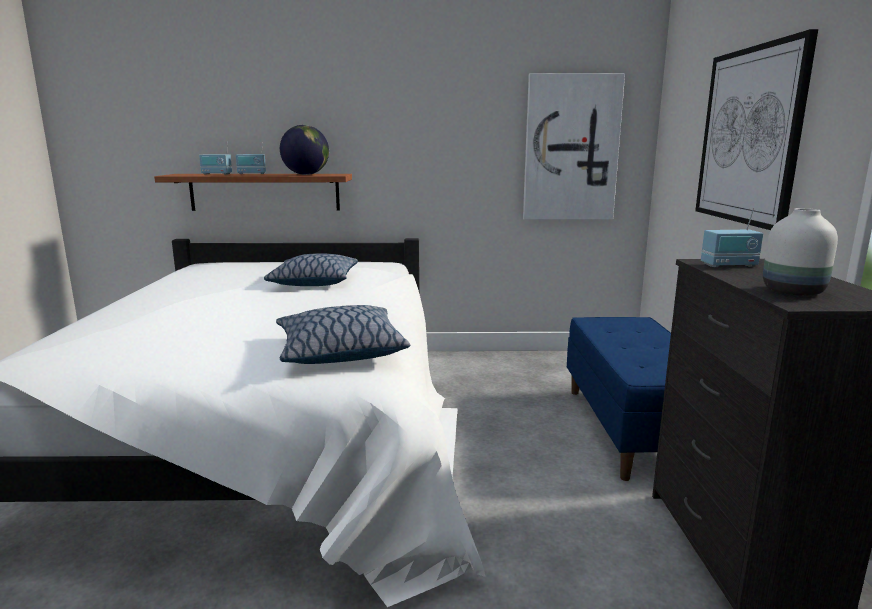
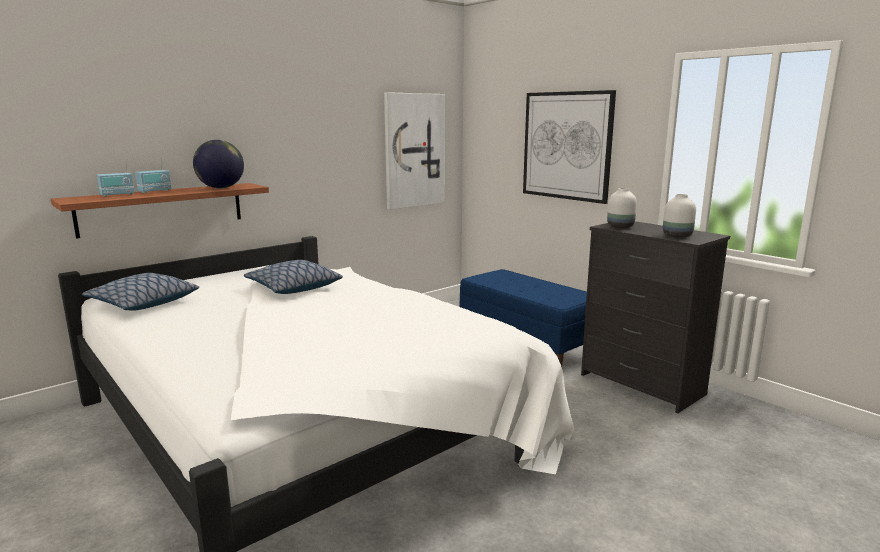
camera: 40 degrees left, 0 degrees up
(339, 351) = (459, 324): pillow -> pillow (143, 303)
(729, 265) = (620, 226): radio -> white vase

